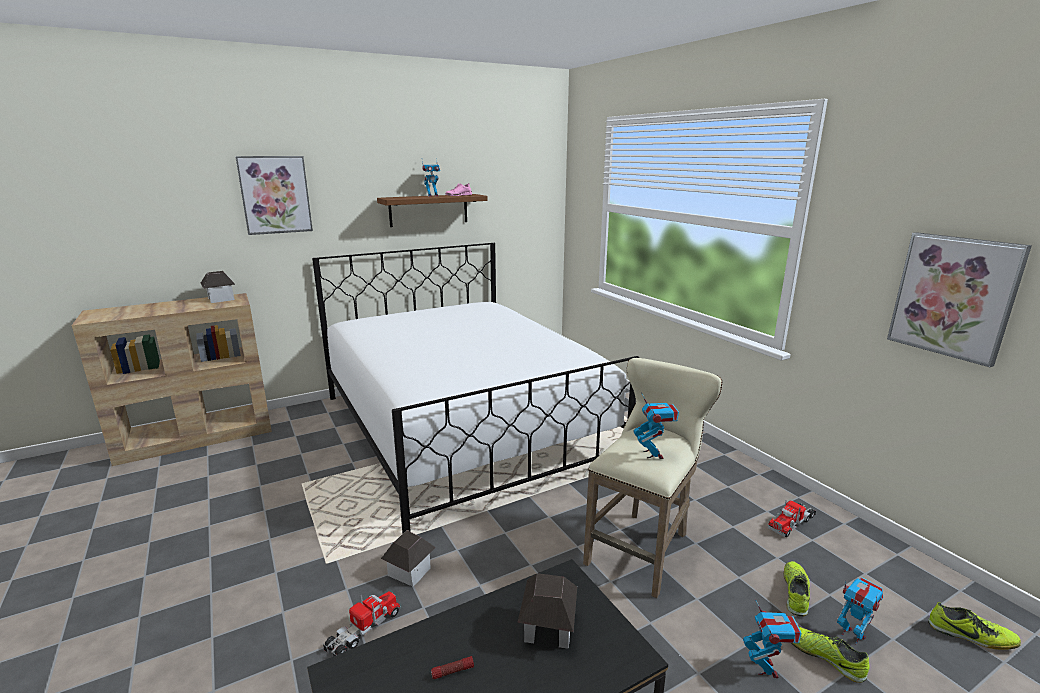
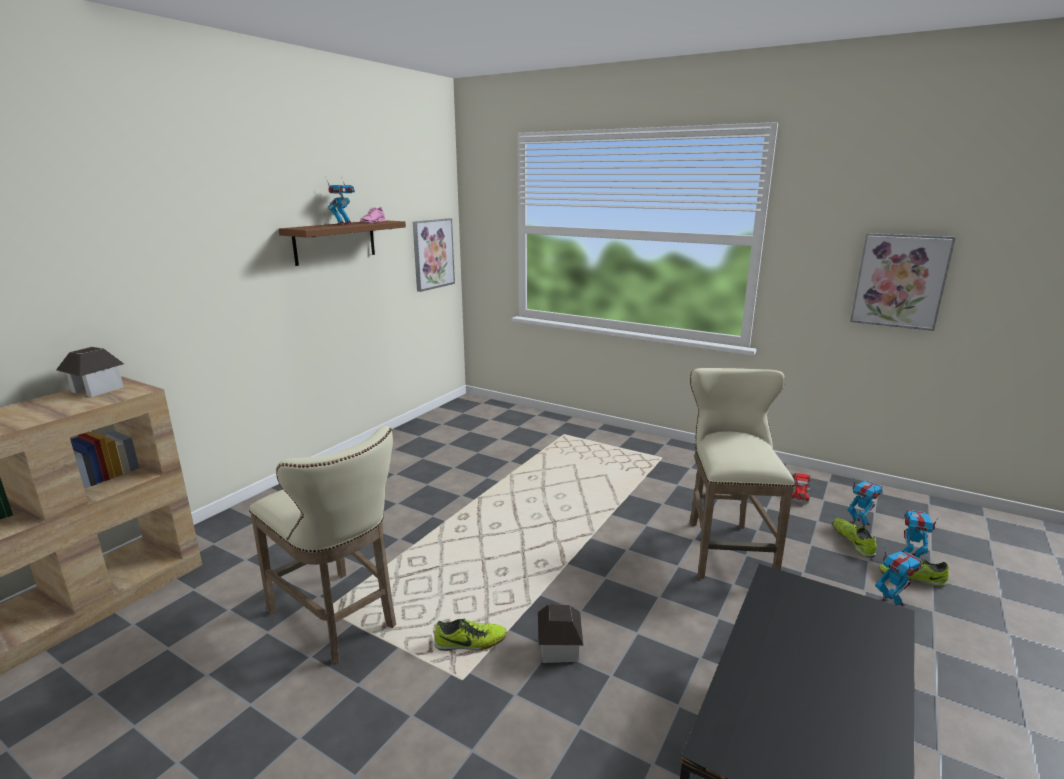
camera: 30 degrees left, 0 degrees up
(275, 195) = (151, 229): picture -> picture (433, 254)
(301, 493) = (338, 620): none -> beige stool
(363, 630) = (580, 724): toy truck -> none
(452, 671) = (798, 691): flashlight -> none
(462, 427) = (448, 491): white bed -> none
(548, 628) = (815, 623): toy house -> none
(653, 454) = (755, 452): toy robot -> toy robot (860, 523)
(971, 636) = (961, 531): shoe -> shoe (470, 643)

